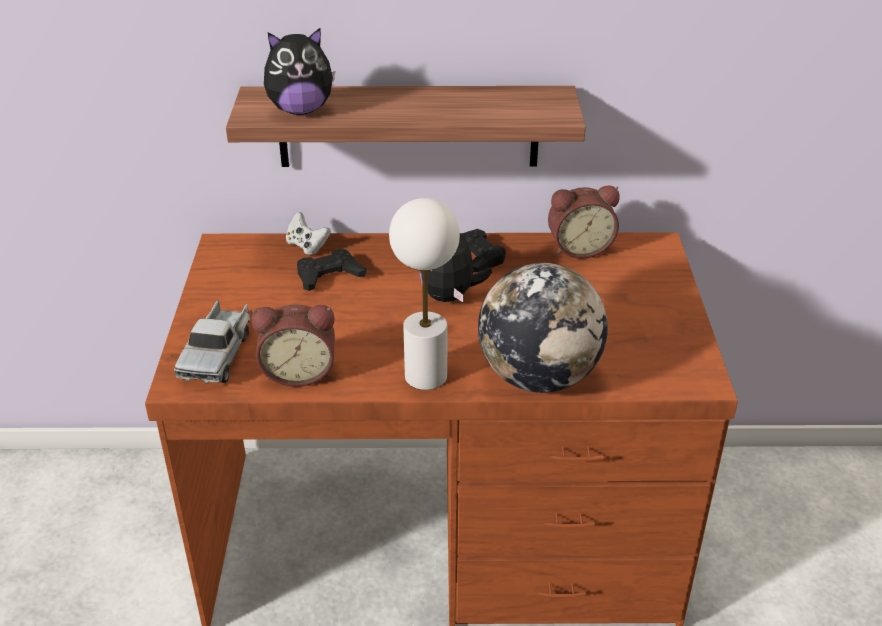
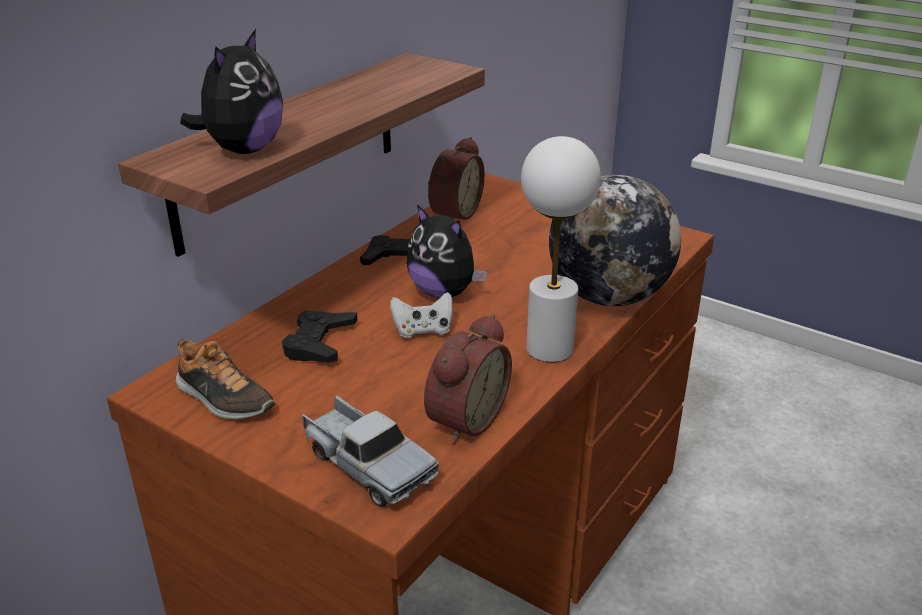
camera: 55 degrees left, 5 degrees down
(235, 271) = (223, 399): none -> shoe
(307, 246) = (247, 337): white game controller -> white game controller (423, 330)

